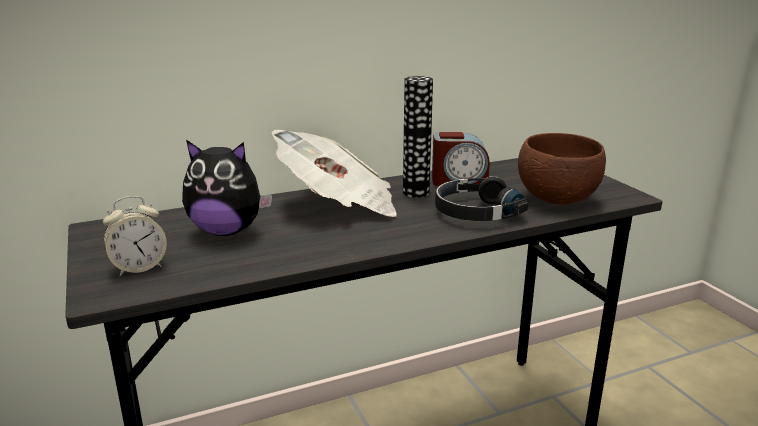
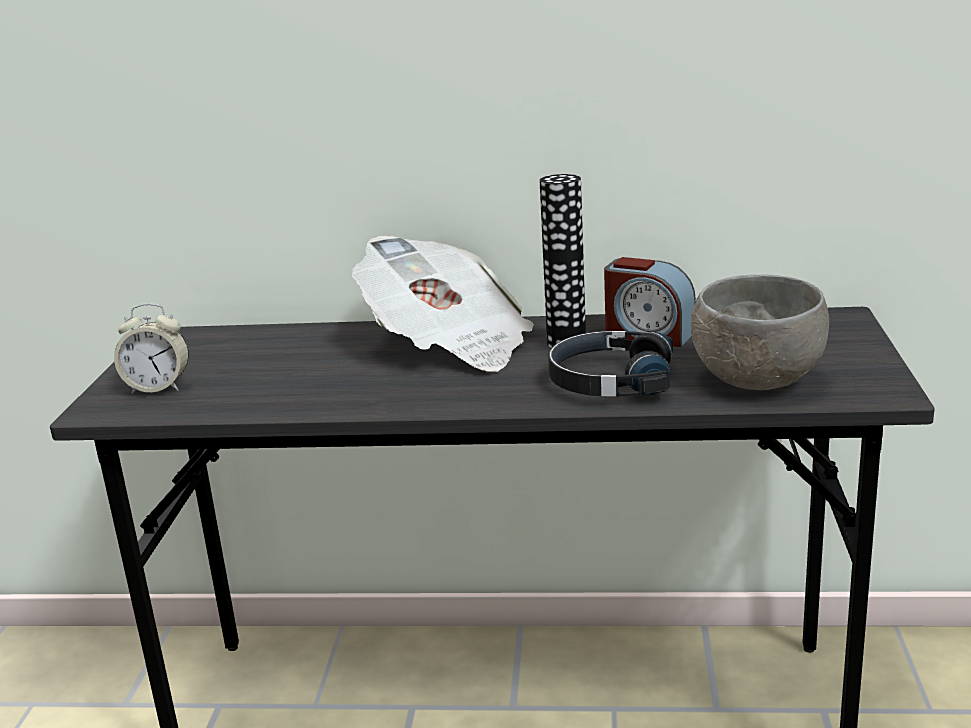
camera: 30 degrees right, 0 degrees up
(227, 231) = (286, 360): plush toy -> none
(555, 199) = (755, 380): brown bowl -> grey bowl

